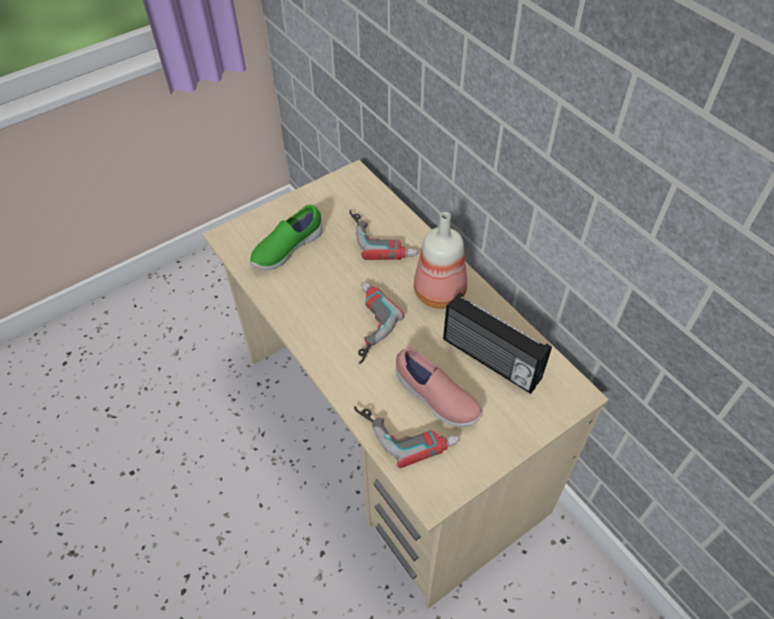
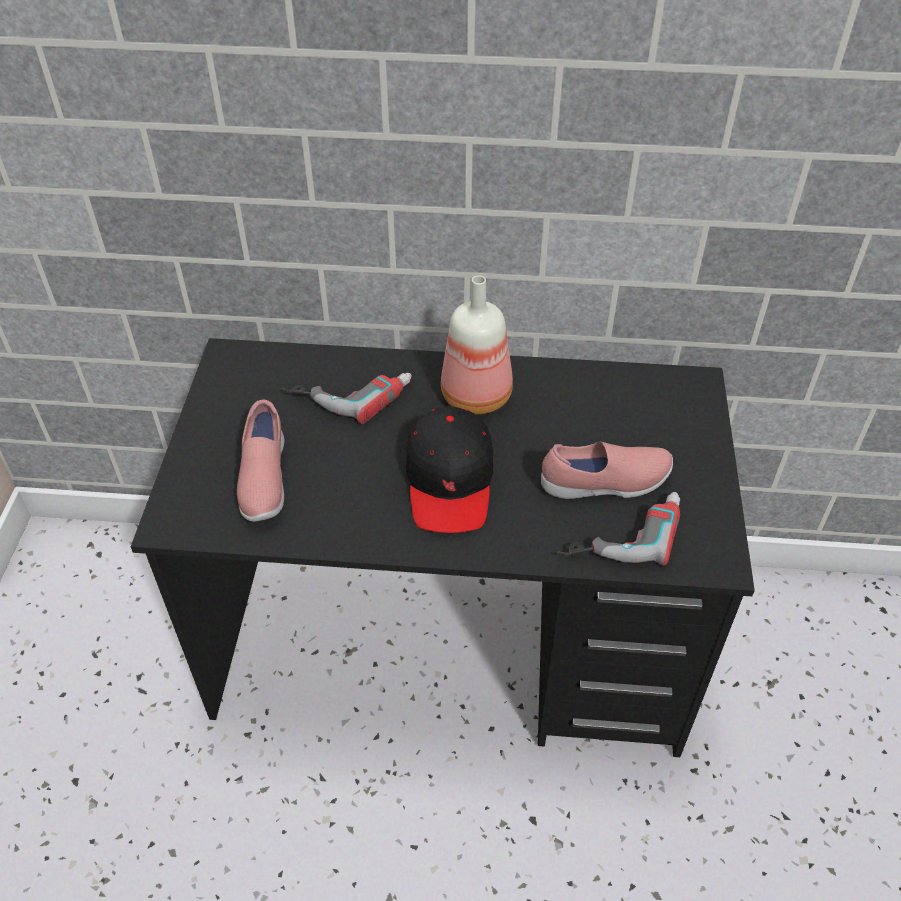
camera: 50 degrees left, 5 degrees down
(287, 249) = (263, 480): green shoe -> pink shoe
(363, 324) = (450, 481): power drill -> black cap
(390, 433) = (451, 645): beige desk -> black desk
(490, 360) = (600, 415): radio -> none

